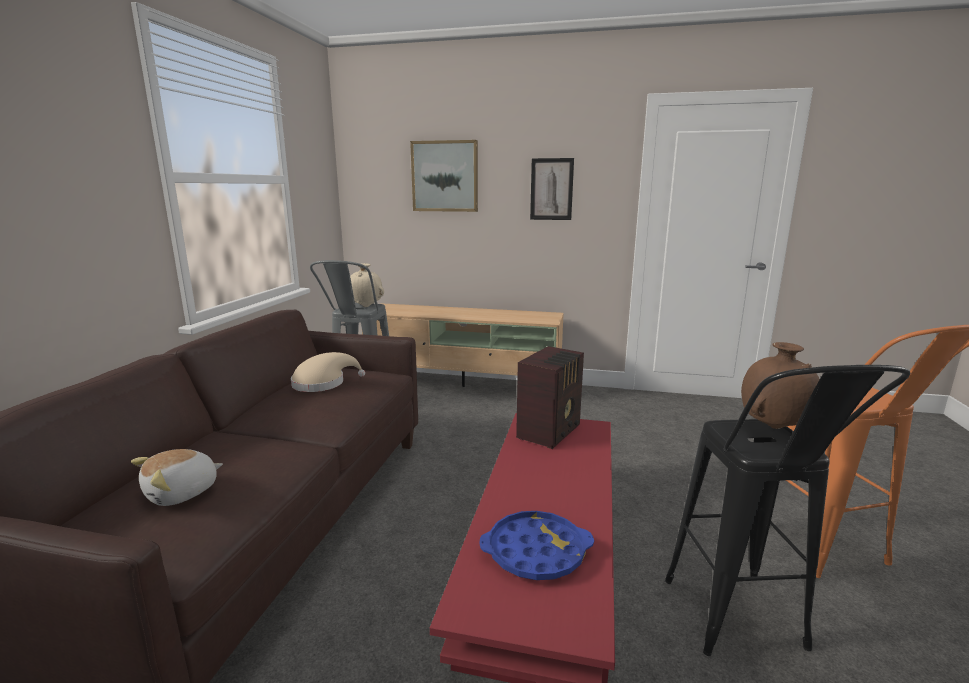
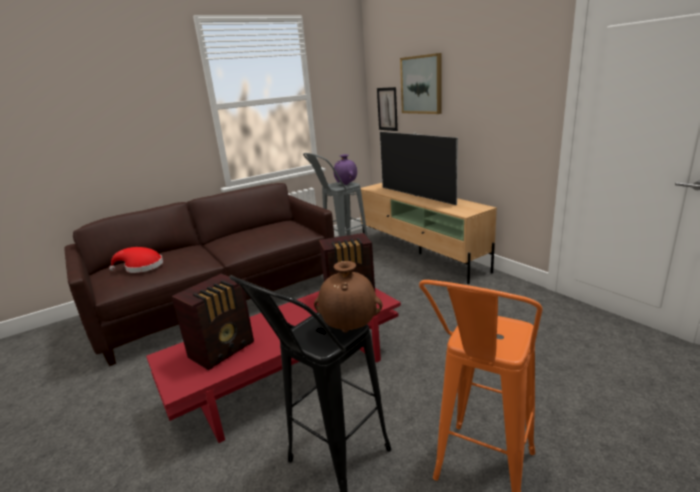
camera: 45 degrees right, 5 degrees up
(182, 493) = (141, 267): plush toy -> red hat
(323, 383) = (264, 231): beige hat -> none
(366, 306) = (346, 184): beige vase -> purple vase
(458, 312) = (416, 195): none -> television
(536, 552) = (223, 350): blue tray -> radio
(551, 189) = (492, 93): picture -> picture (387, 109)

